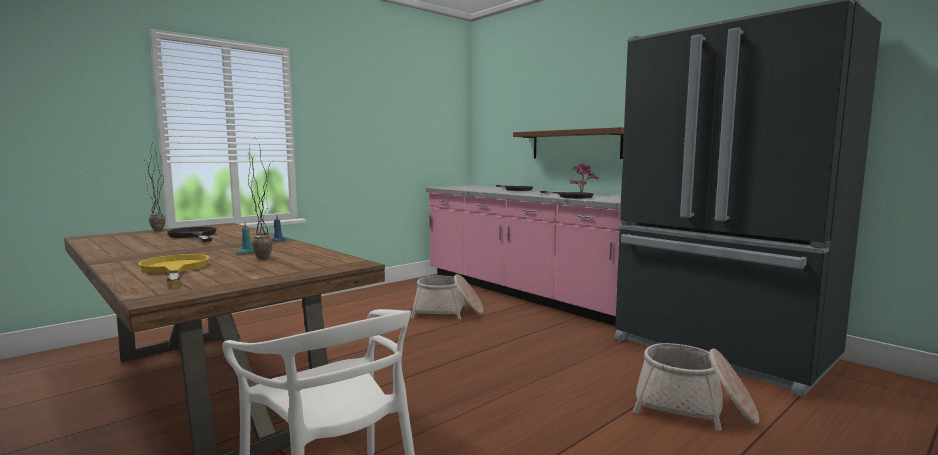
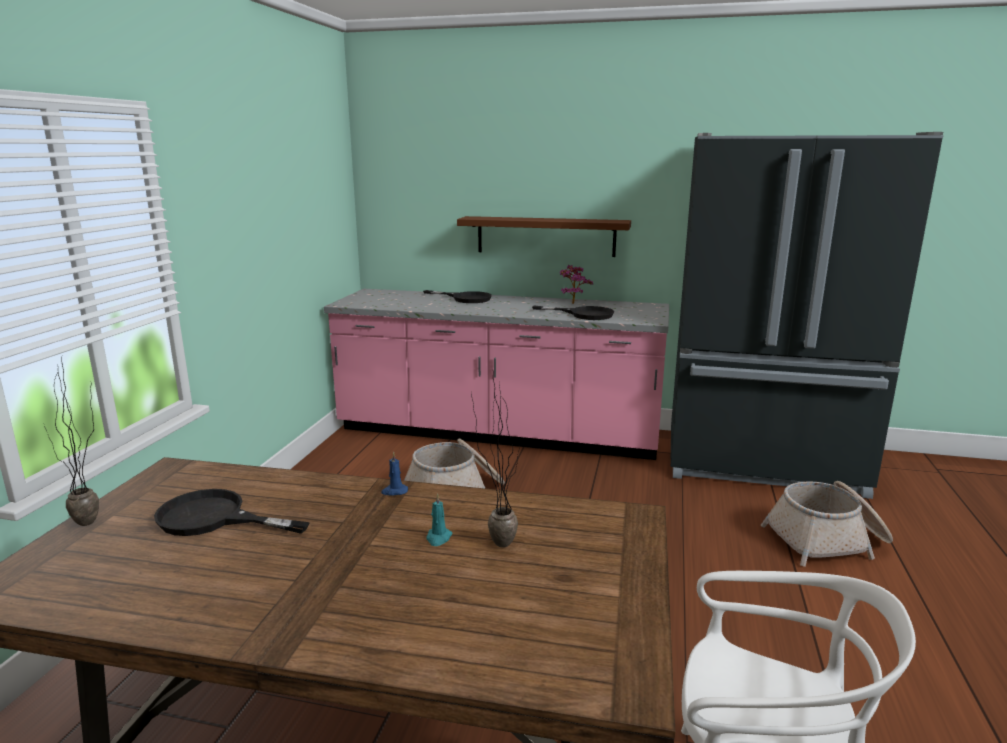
camera: 35 degrees left, 10 degrees up
(175, 269) = (461, 618): yellow frying pan -> none

